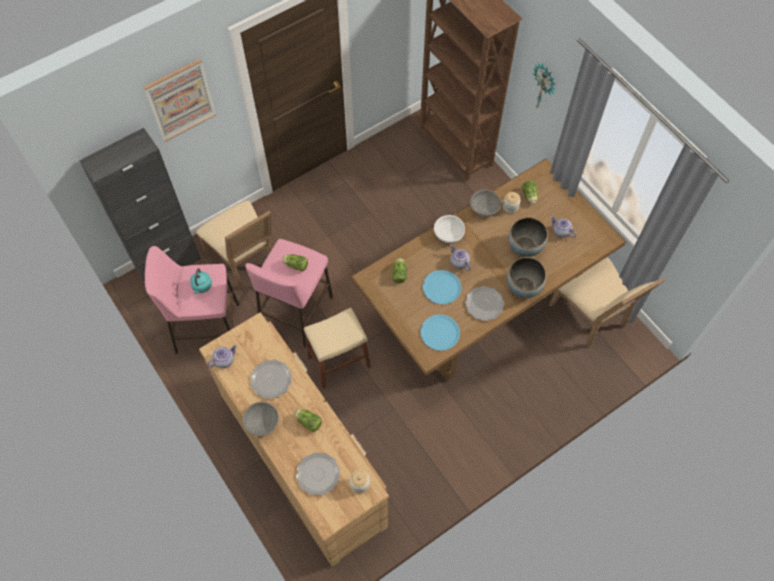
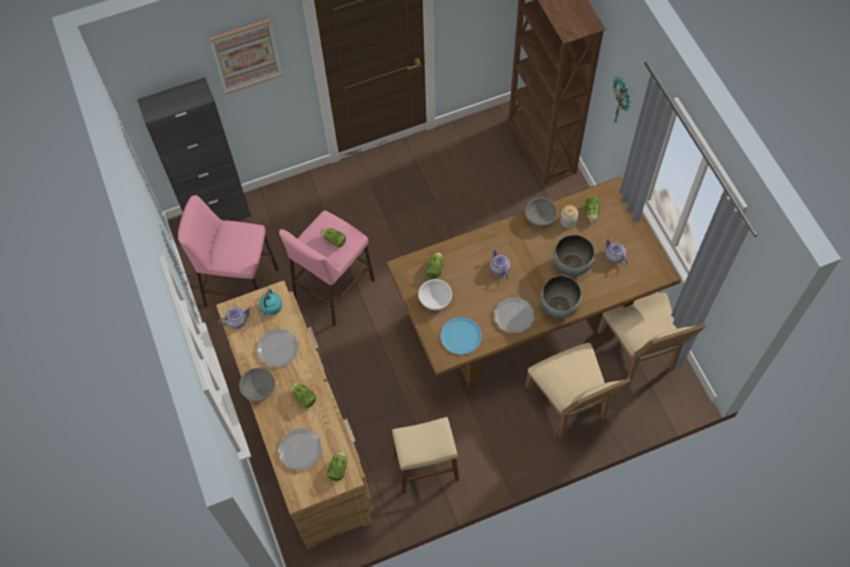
camera: 15 degrees right, 0 degrees up
(202, 286) = (236, 244): turquoise kettle -> turquoise kettle (271, 308)
(245, 260) = (295, 225): beige chair -> beige chair (570, 405)
(338, 362) = (364, 347): beige stool -> beige stool (426, 467)
(360, 484) = (338, 467): jar -> lettuce
(441, 287) = (474, 290): blue plate -> none
(448, 234) = (496, 238): white bowl -> white bowl (435, 300)

